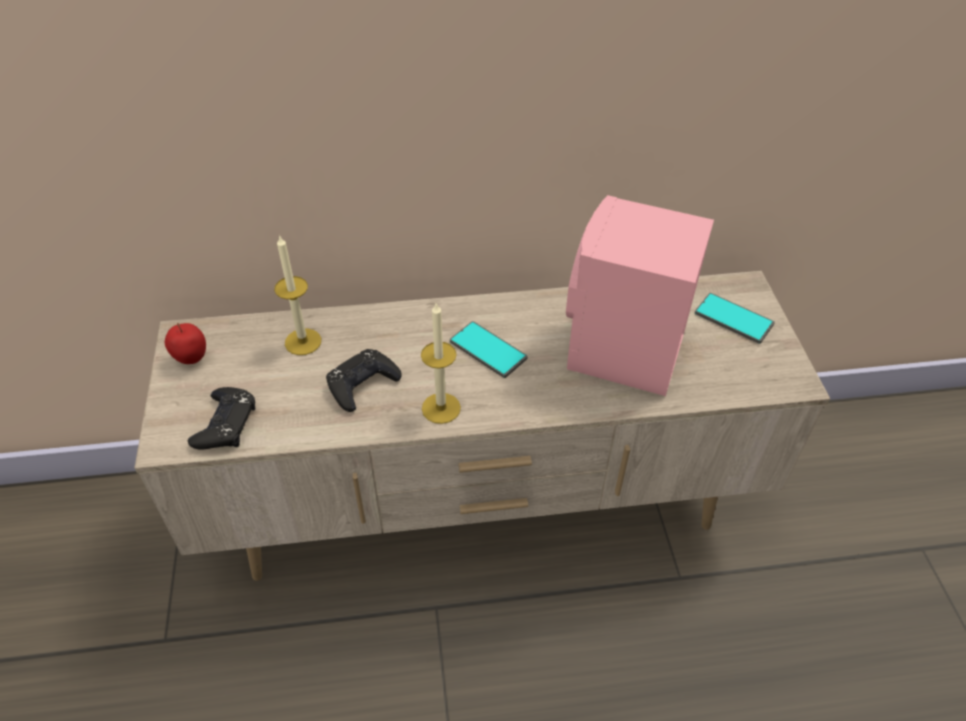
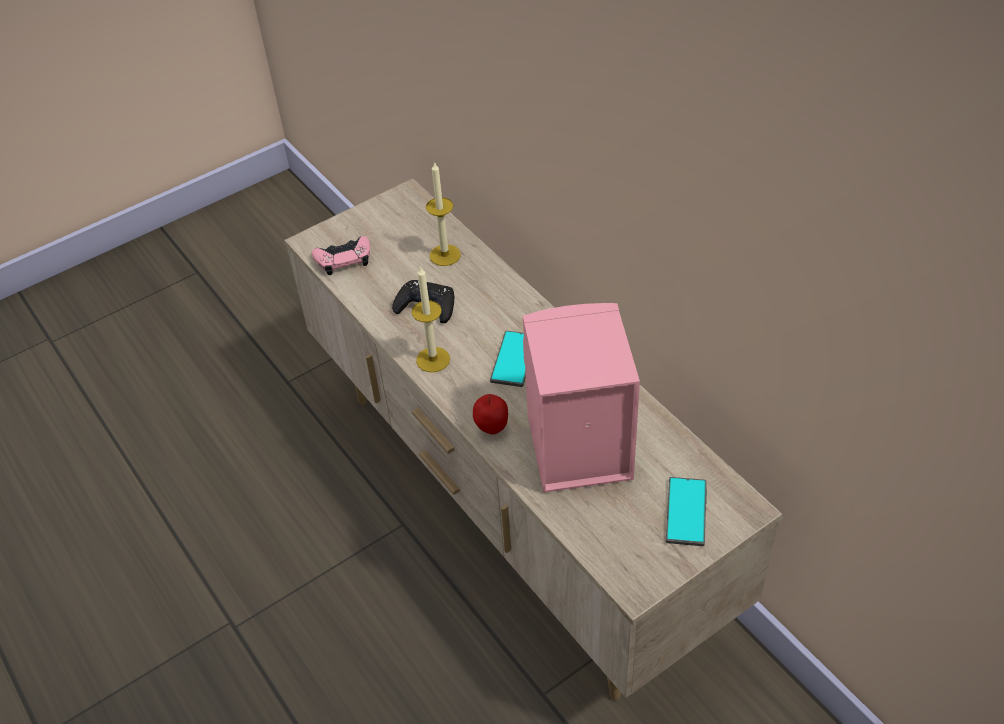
camera: 65 degrees right, 0 degrees up
(191, 359) = (388, 212): apple -> apple (491, 428)
(225, 424) = (344, 259): black game controller -> pink game controller

